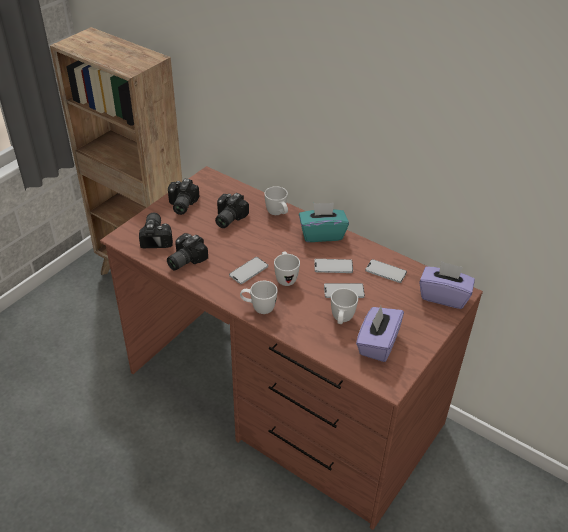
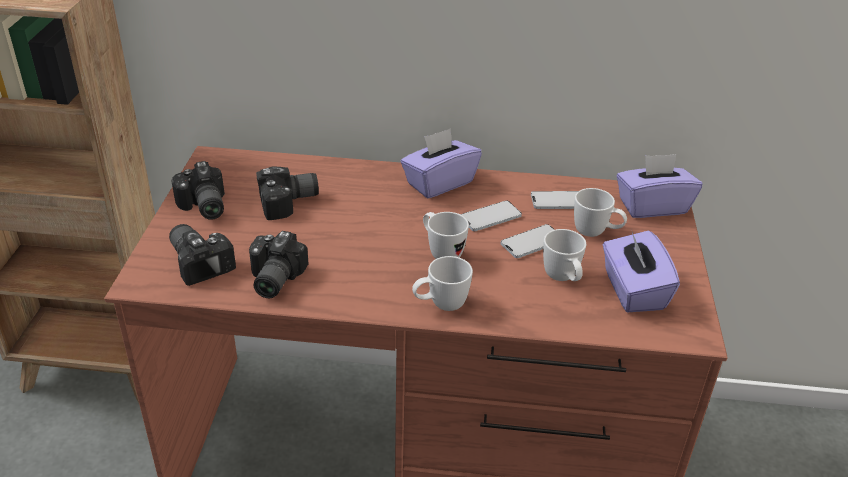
camera: 30 degrees left, 5 degrees down
(227, 218) = (290, 203): camera -> camera turned 105 degrees counterclockwise
(248, 271) = (382, 261): phone -> none
(278, 214) = (357, 176): white mug -> white mug (596, 233)
(322, 234) = (439, 183): turquoise tissue box -> purple tissue box

